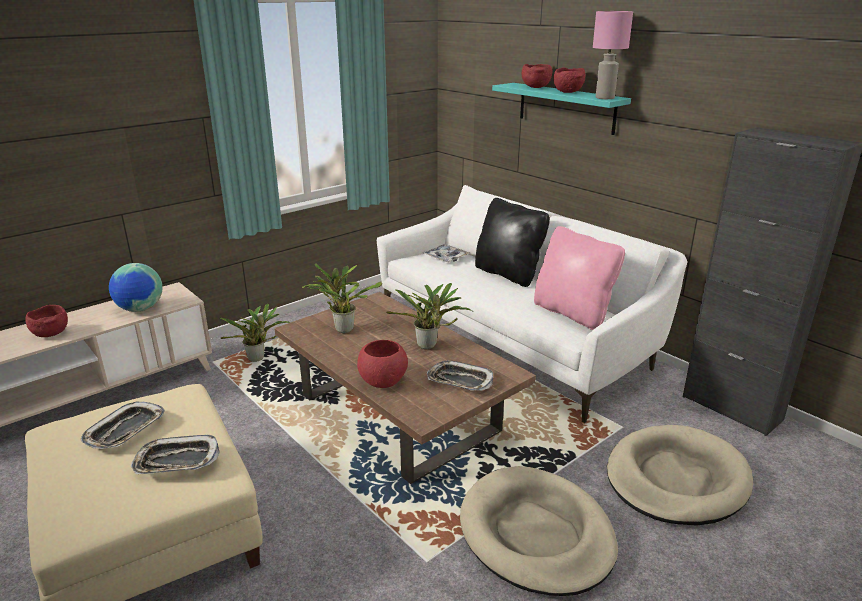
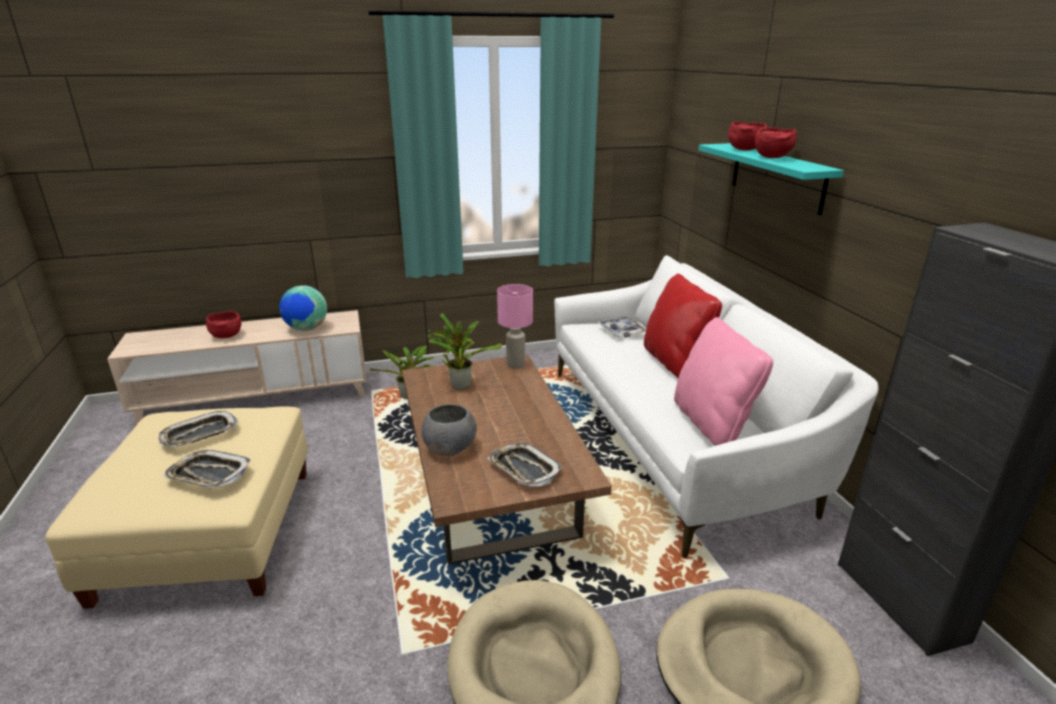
camera: 25 degrees right, 0 degrees up
(383, 380) = (450, 447): red bowl -> grey bowl
(429, 346) = (525, 423): potted plant -> none
(508, 274) = (675, 363): black pillow -> red pillow
(604, 98) = (806, 167): pink table lamp -> pink table lamp (515, 364)

